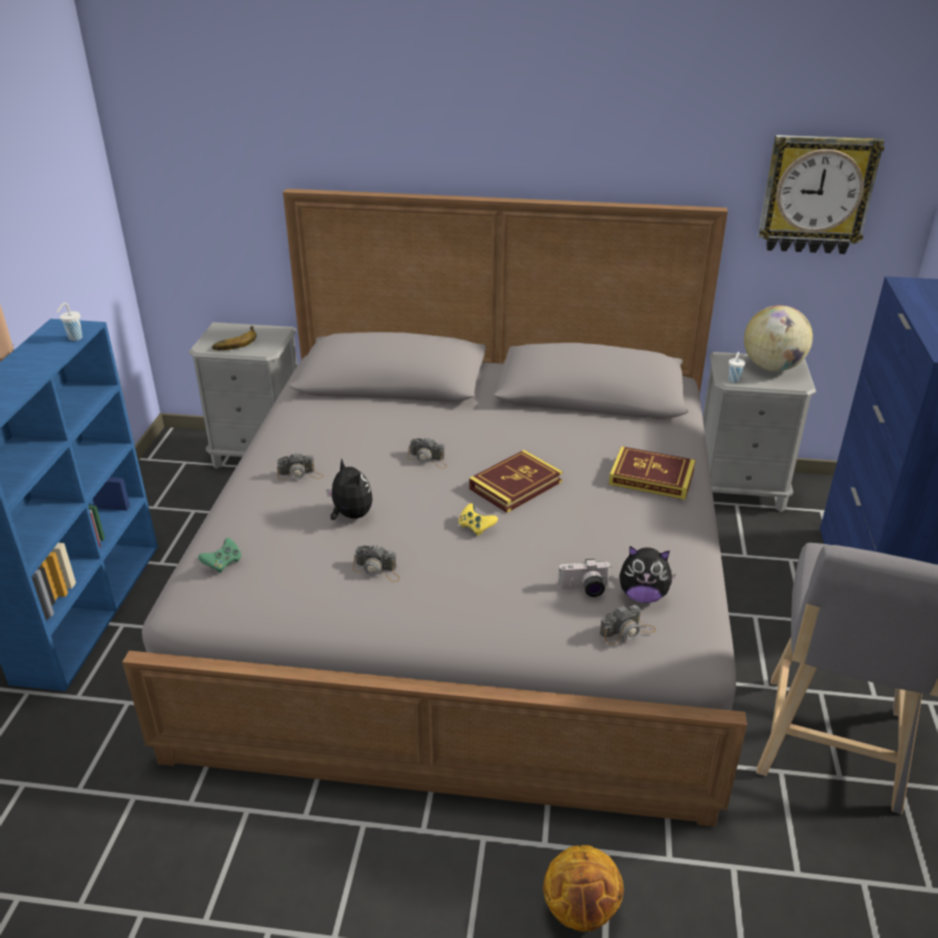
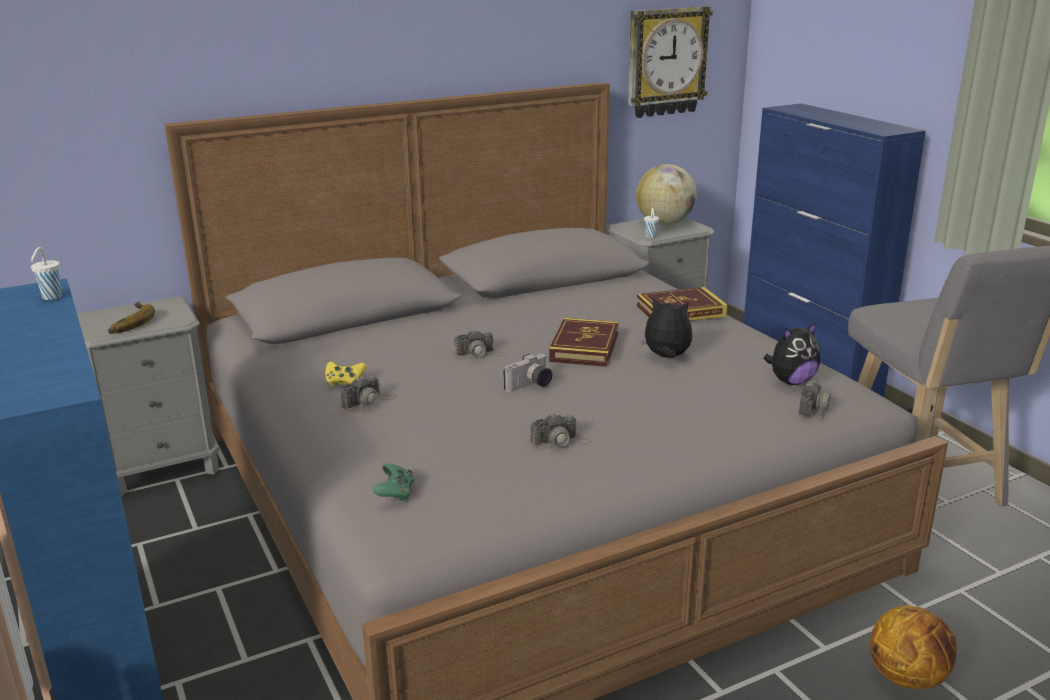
camera: 35 degrees left, 10 degrees down
(350, 515) = (470, 413): plush toy -> plush toy (666, 357)
(476, 527) = (597, 384): yellow game controller -> yellow game controller (344, 382)
(584, 590) = (746, 392): camera -> camera (530, 386)

